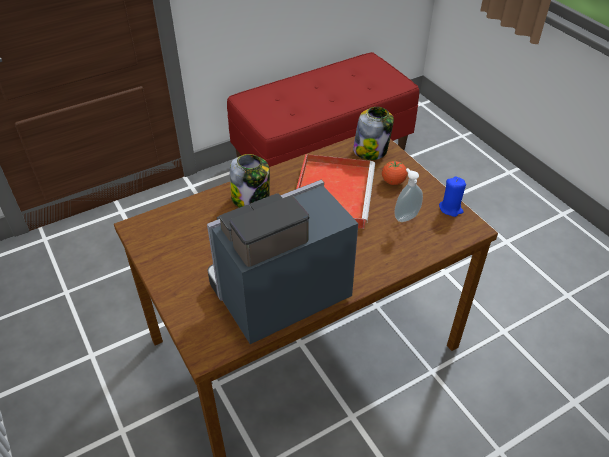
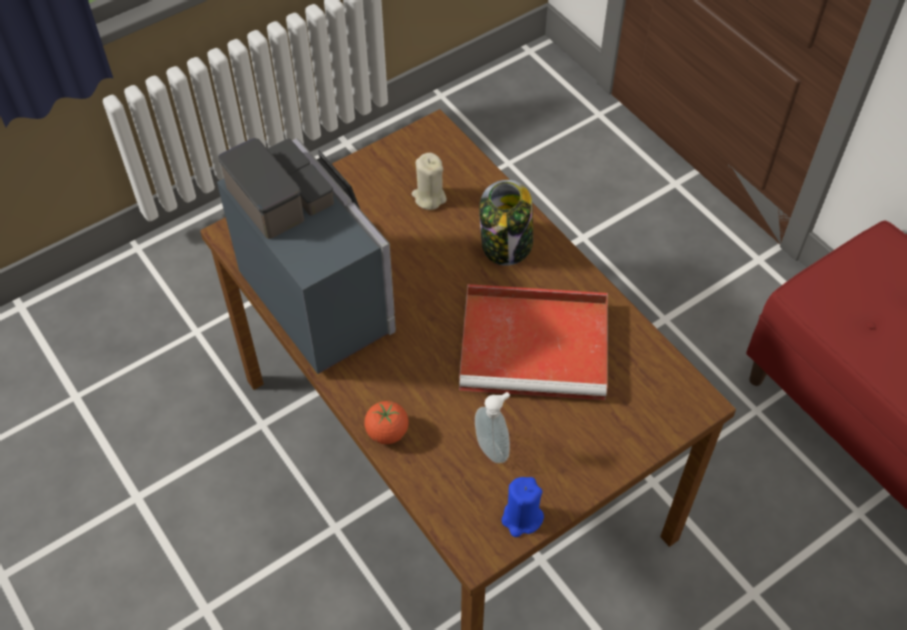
camera: 85 degrees right, 10 degrees up
(200, 233) = (429, 197): none -> beige candle
(371, 150) = (660, 398): jar -> none
(393, 182) = (579, 431): tomato -> tomato (387, 432)

